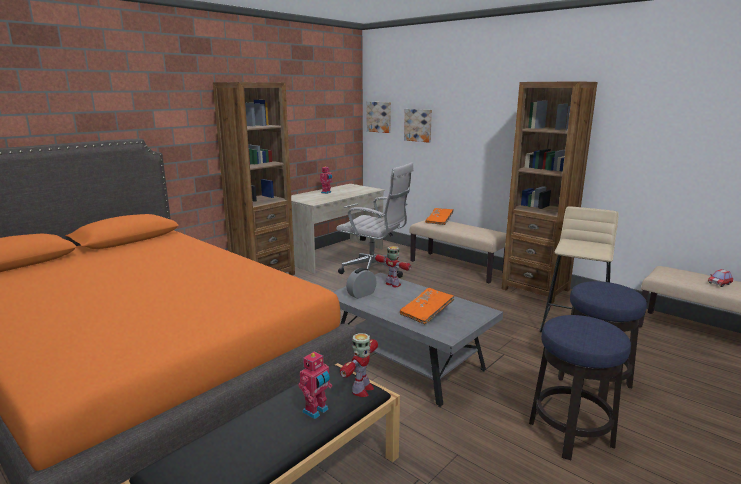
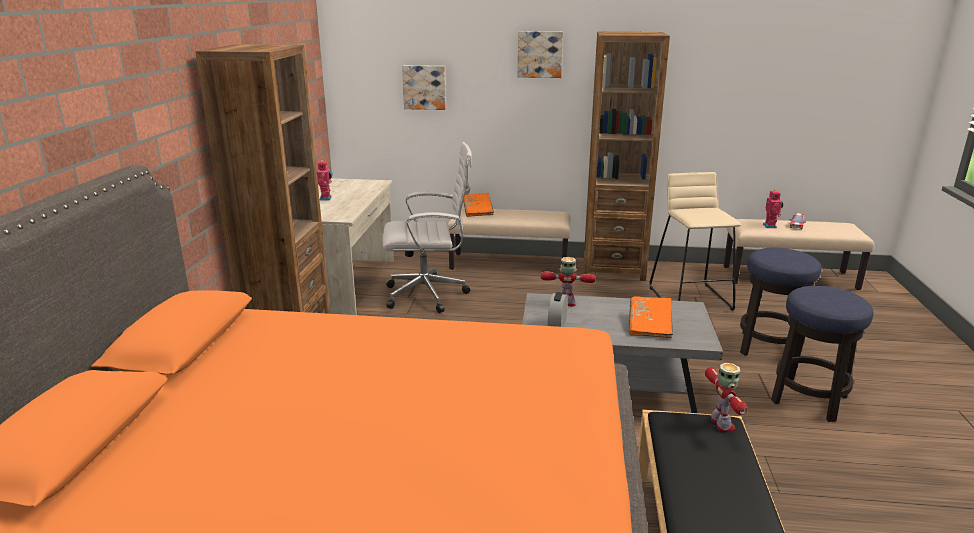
camera: 35 degrees left, 5 degrees up
(316, 411) = (724, 462): toy robot -> toy robot (770, 226)
(379, 117) = (356, 77): picture -> picture (540, 54)

